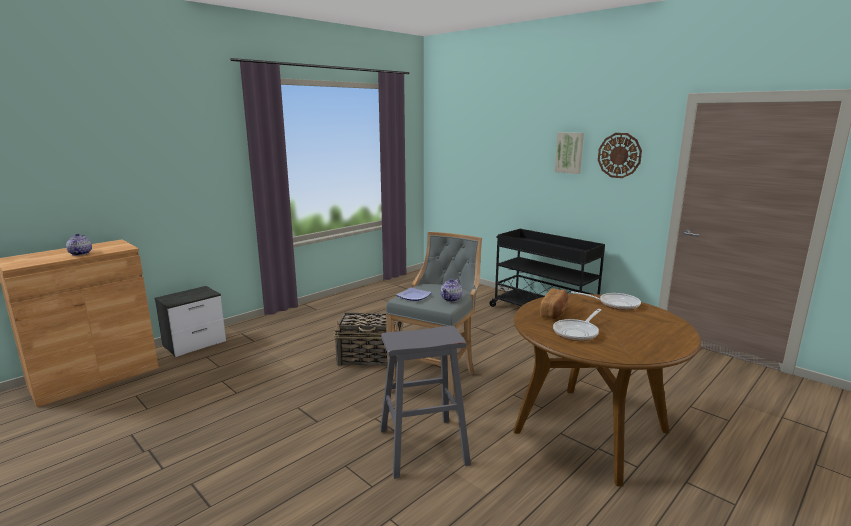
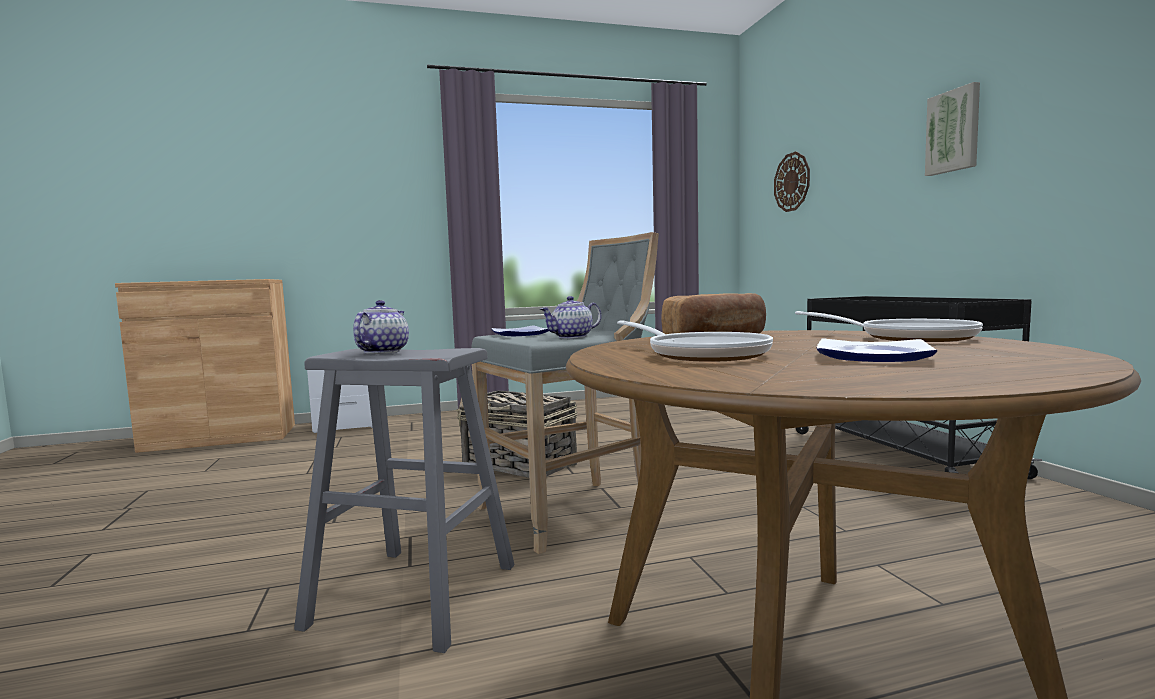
camera: 30 degrees right, 10 degrees down
(80, 253) = (210, 280): teapot -> teapot (382, 351)
(577, 332) = (701, 354): frying pan -> frying pan turned 105 degrees counterclockwise
(619, 155) = (1060, 100): wall clock -> wall clock (792, 182)
(631, 329) = (875, 357): none -> plate

